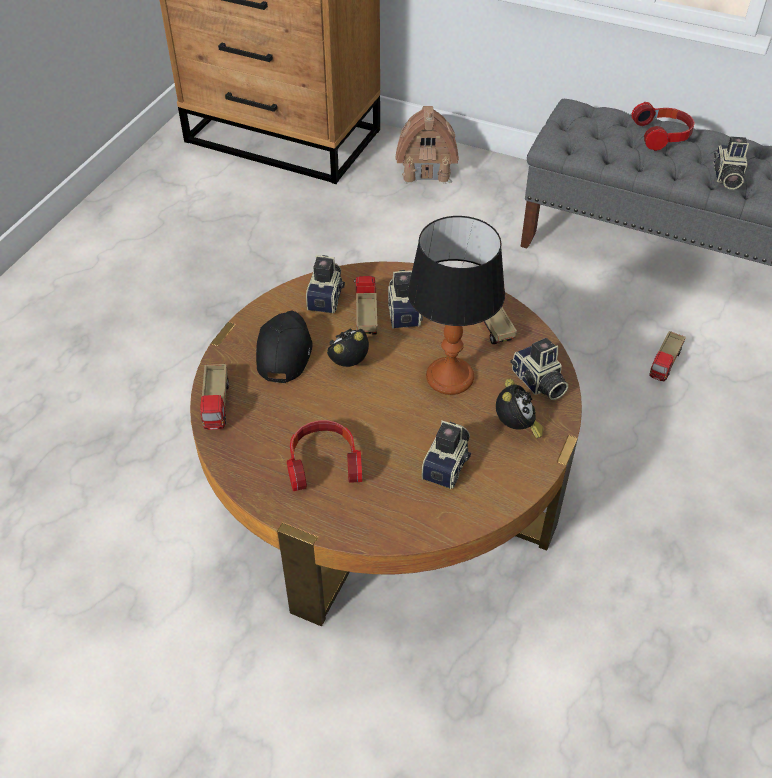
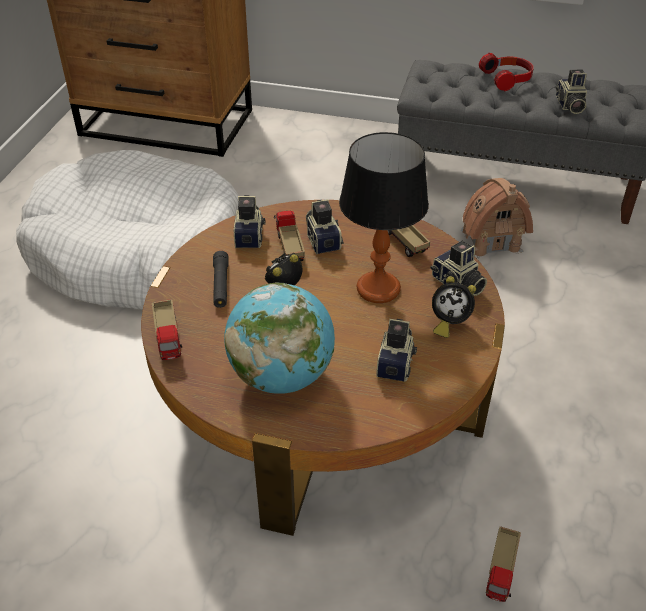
camera: 10 degrees left, 5 degrees down
(223, 289) = (138, 253): none -> white dog bed
(283, 351) = (221, 285): black cap -> black flashlight
(323, 463) = (281, 375): headphones -> globe
(426, 169) = (299, 138): toy house -> toy house (491, 240)
(516, 427) = (448, 323): alarm clock -> alarm clock turned 105 degrees clockwise
(665, 364) = (542, 270): toy truck -> toy truck (501, 571)

